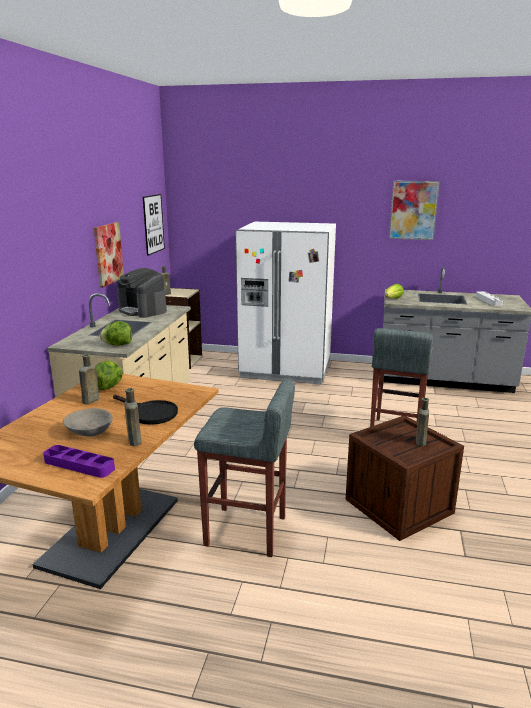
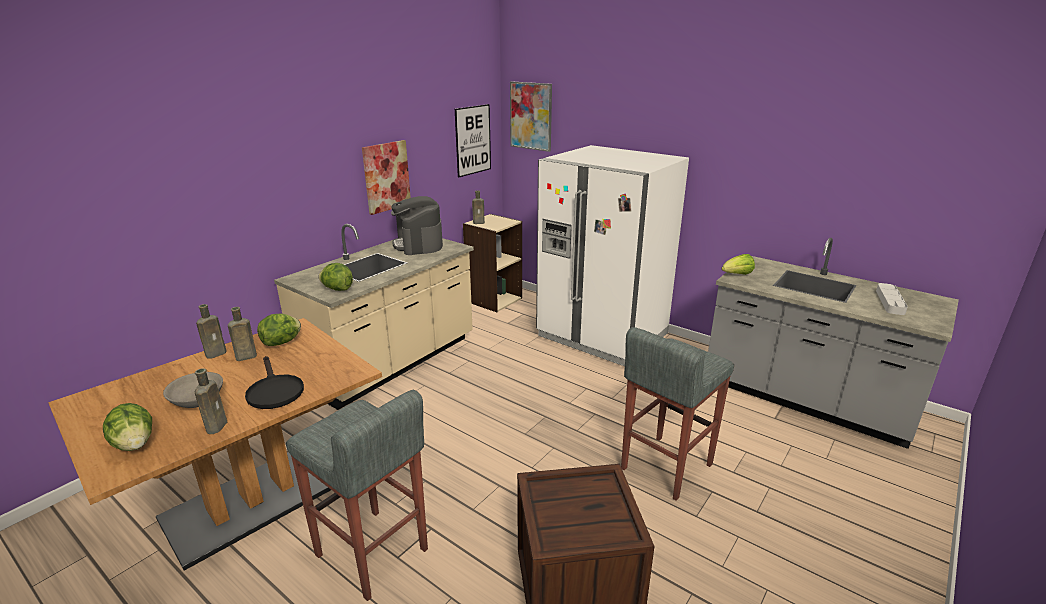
camera: 25 degrees right, 5 degrees up
(79, 465) = (135, 444): purple tray -> lettuce
(413, 210) = (800, 149): picture -> picture (531, 116)
(420, 441) = (603, 515): brown bottle -> brown bottle (217, 353)

